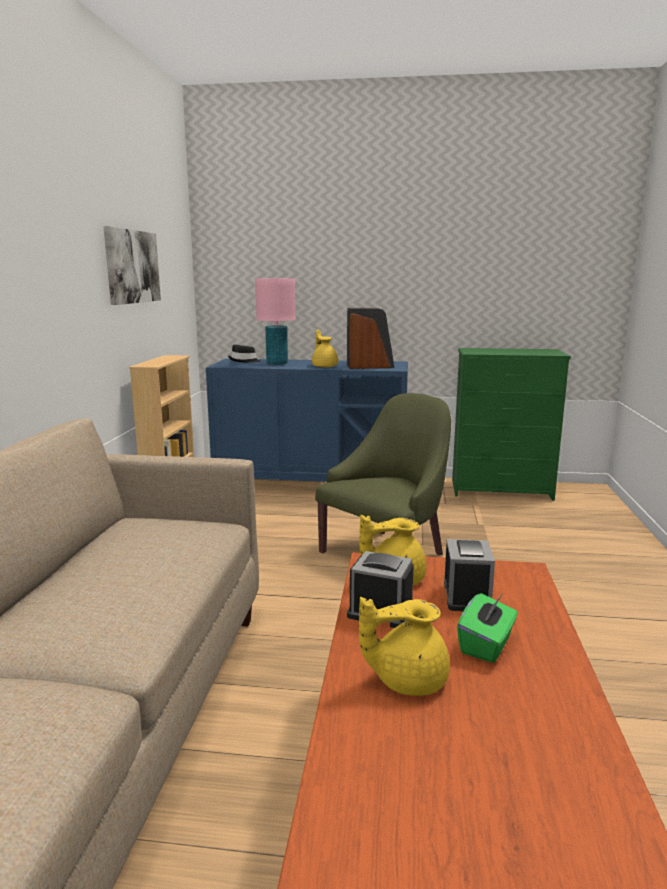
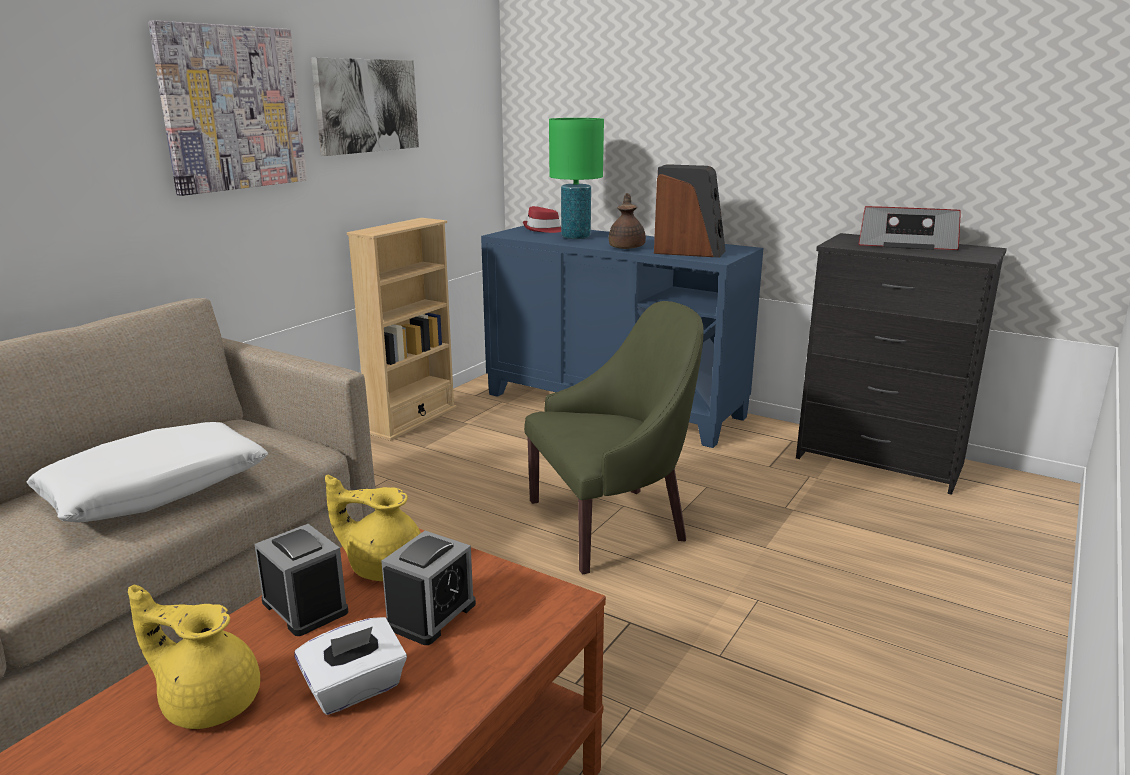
camera: 25 degrees right, 5 degrees up
(64, 264) = (232, 108): none -> picture
(148, 570) = (155, 489): none -> white pillow
(244, 361) = (543, 230): black hat -> red hat
(277, 363) = (575, 237): pink table lamp -> green table lamp
(324, 366) = (627, 247): yellow teapot -> brown teapot
(486, 645) = (355, 689): green tissue box -> white tissue box
(502, 490) = (880, 461): green dresser -> black dresser
(506, 350) = (905, 244): none -> radio

